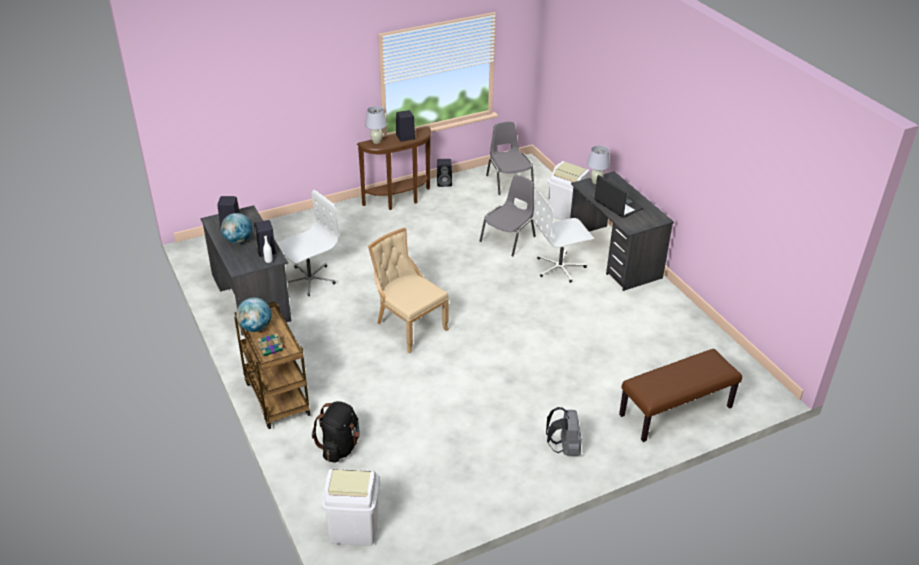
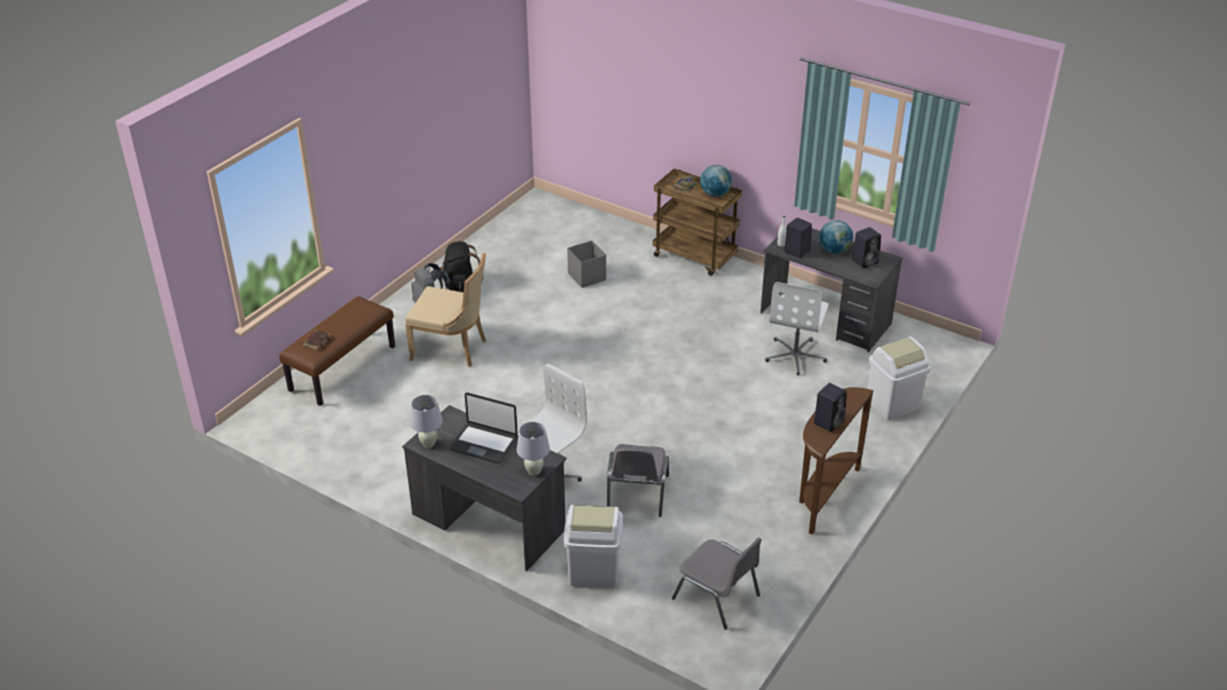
camera: 150 degrees right, 0 degrees up
(340, 447) = (608, 247): black backpack -> black backpack (460, 286)
(354, 528) = (549, 212): white trash can -> white trash can (892, 404)
(376, 141) = (853, 400): white table lamp -> white table lamp (428, 444)
(393, 419) = (587, 276): none -> grey storage box
(408, 326) = (649, 350): beige chair -> beige chair (452, 349)
(445, 183) = (800, 553): black speaker -> none
(706, 366) = (316, 341): none -> brown book

